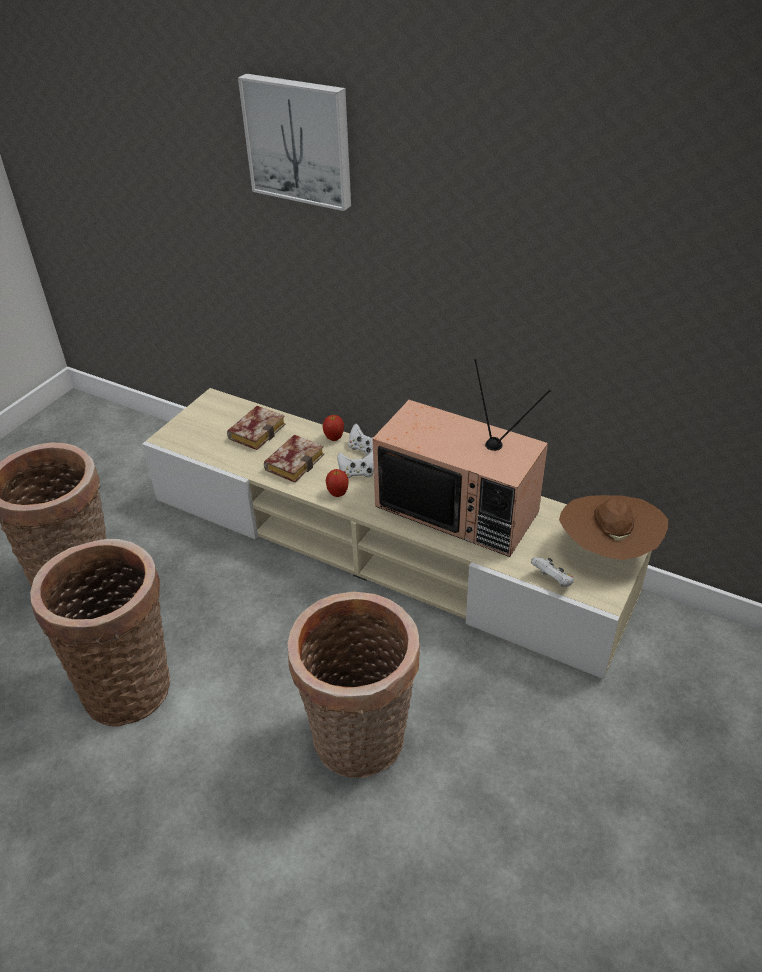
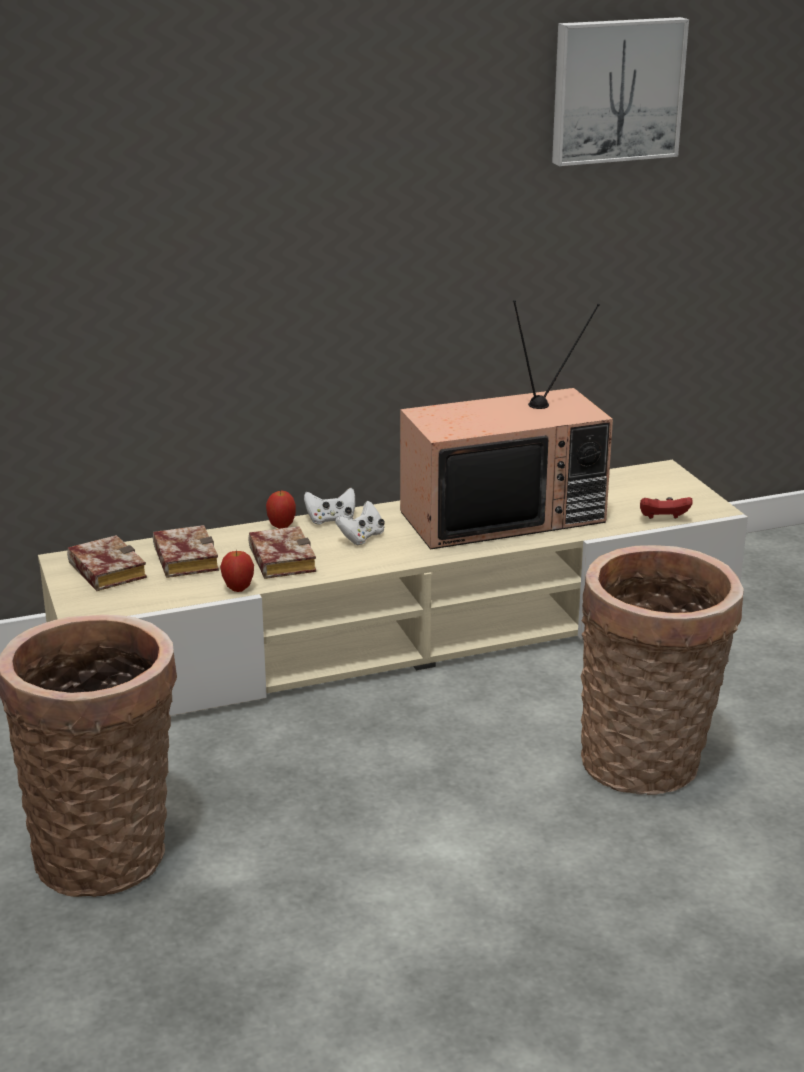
camera: 50 degrees left, 15 degrees down
(130, 683) = (360, 877): basket -> none
(215, 416) = (103, 570): none -> book
(299, 141) = (214, 117): picture -> picture (616, 90)
(338, 494) = (376, 558): apple -> apple (238, 589)
(552, 581) = (663, 519): white game controller -> red game controller
(607, 551) = (662, 484): brown hat -> none

